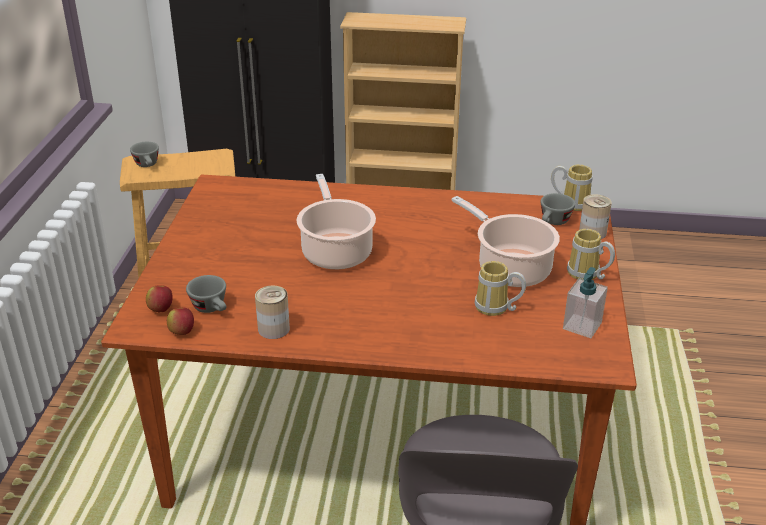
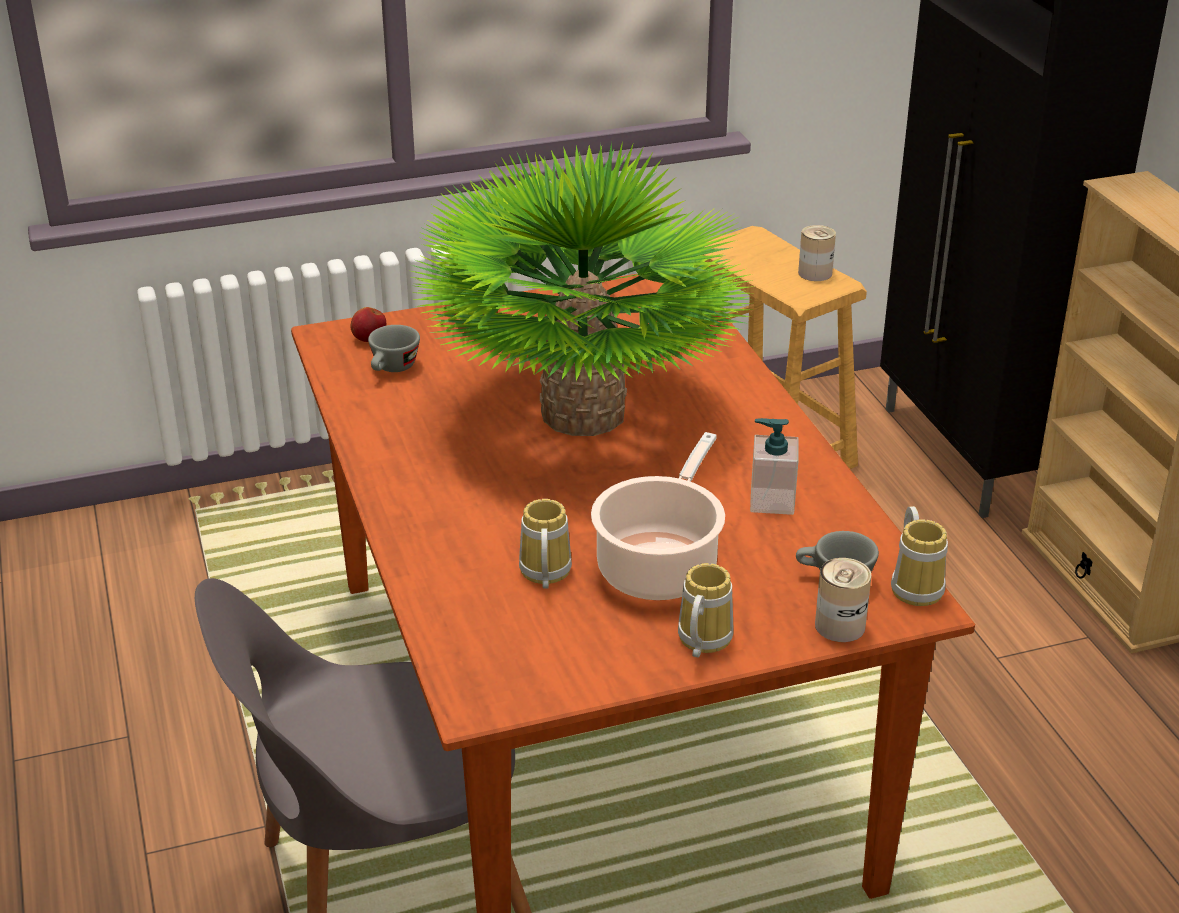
camera: 65 degrees right, 0 degrees up
(148, 165) = (752, 247): grey cup -> none
(182, 332) = (336, 365): apple -> none
(273, 329) = (380, 420): can -> can (815, 273)
(336, 251) = (584, 413): cooking pot -> potted plant
(582, 326) = (556, 663): soap dispenser -> soap dispenser (771, 501)

